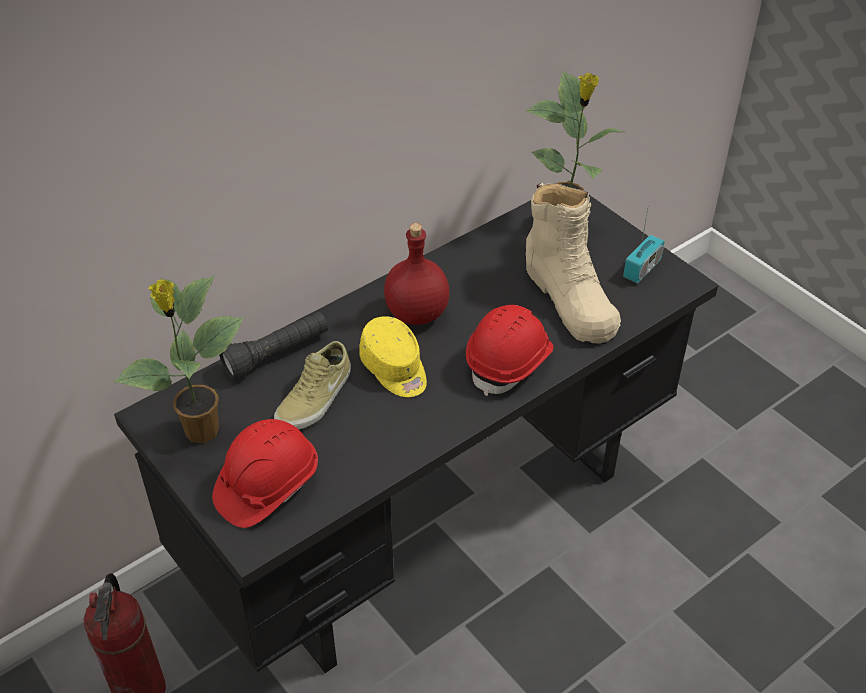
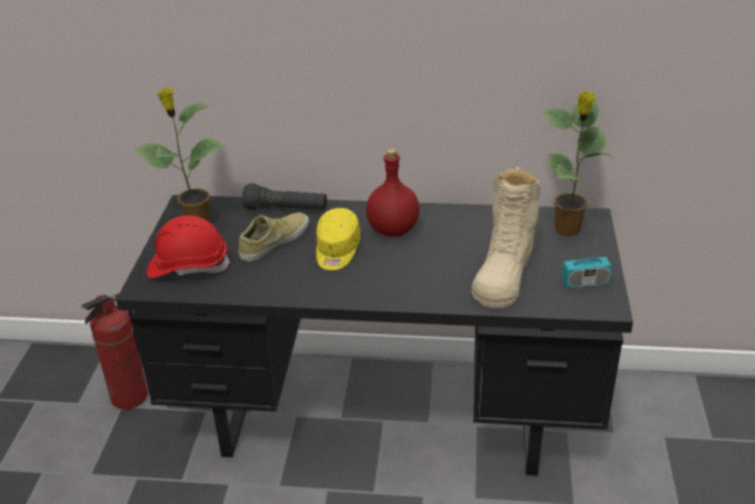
camera: 45 degrees right, 10 degrees down
(316, 398) = (273, 241): beige shoe -> beige shoe turned 150 degrees clockwise
(510, 362) = (410, 284): red hard hat -> none

